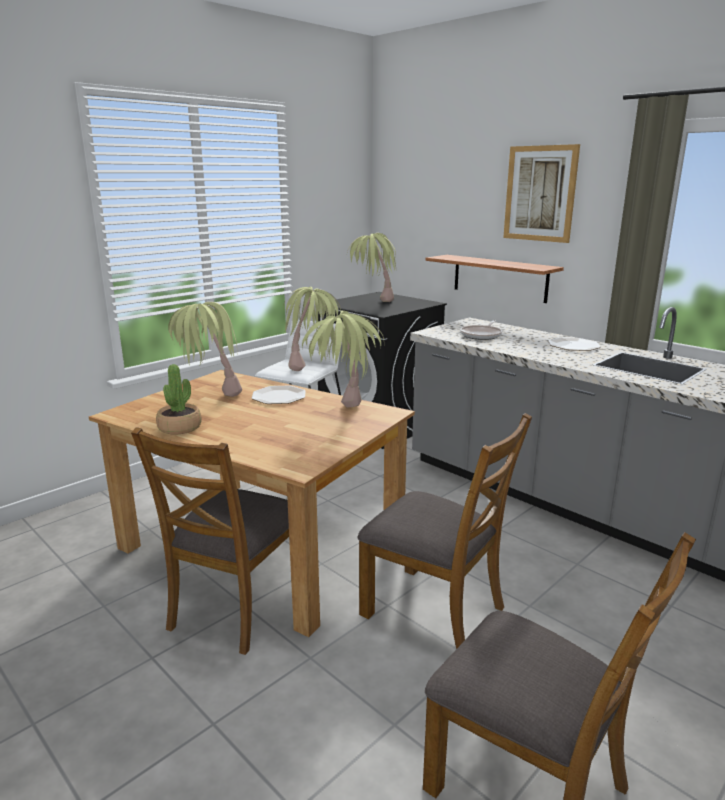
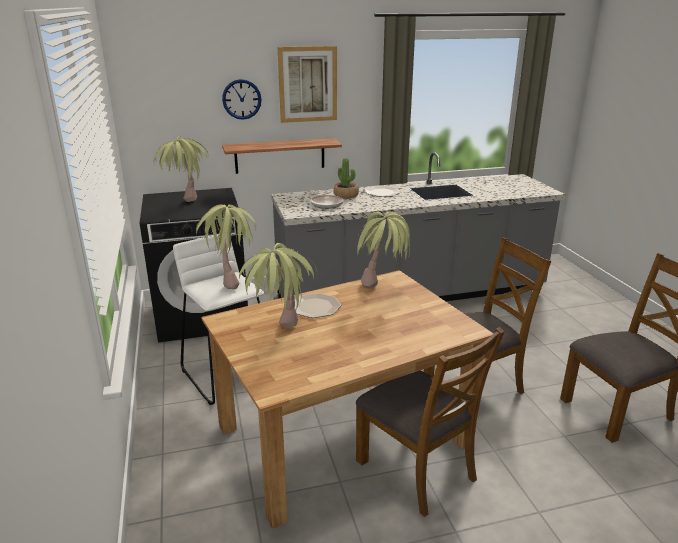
camera: 60 degrees left, 5 degrees up
(180, 427) = (345, 362): potted plant -> potted plant (346, 195)
(470, 206) = (241, 99): none -> wall clock

